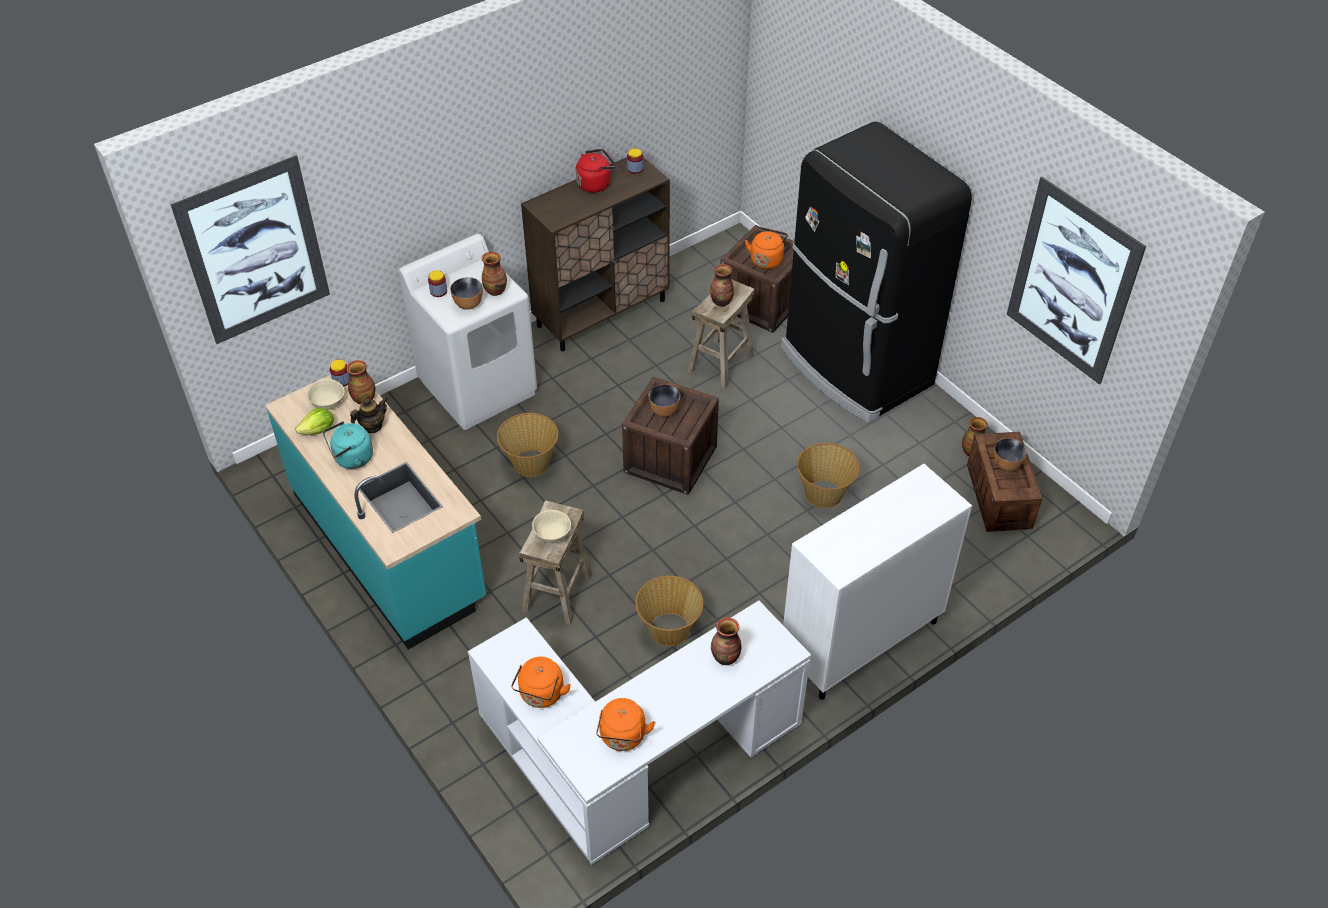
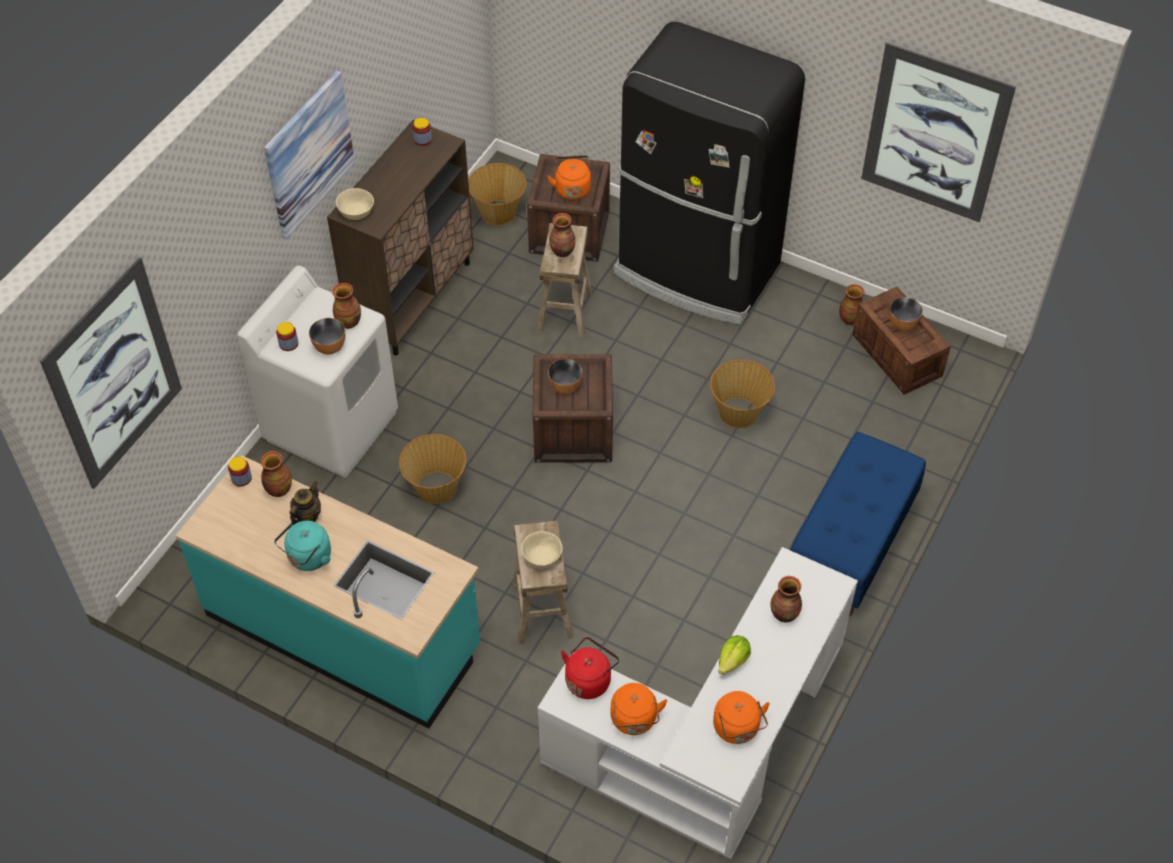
camera: 25 degrees left, 5 degrees up
(319, 430) = (253, 541): lettuce -> lettuce (733, 661)
(328, 402) = (242, 507): beige bowl -> beige bowl (356, 212)
(509, 138) = (309, 154): none -> picture
(595, 184) = (392, 169): red kettle -> red kettle (589, 679)
(669, 630) = (671, 605): basket -> basket (498, 213)
(860, 641) = (850, 546): white cabinet -> blue bench

